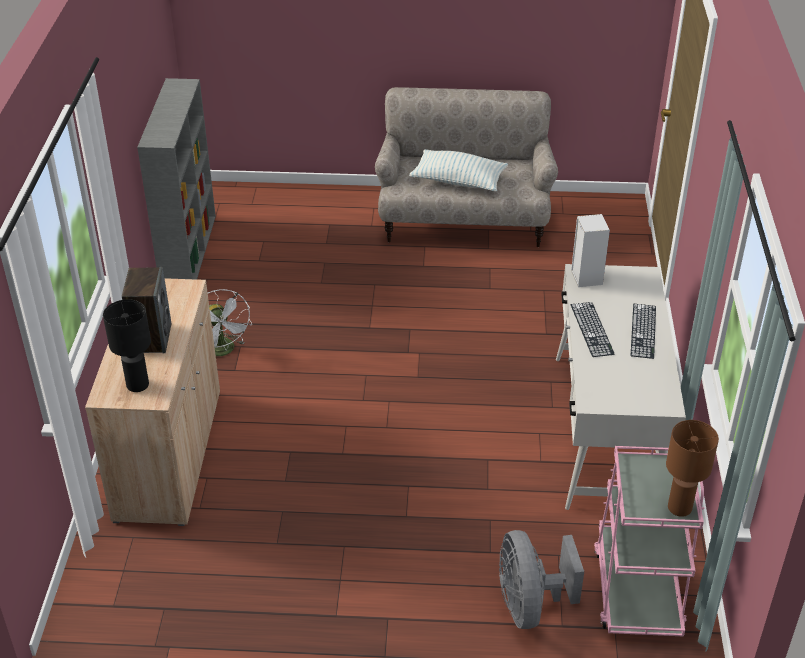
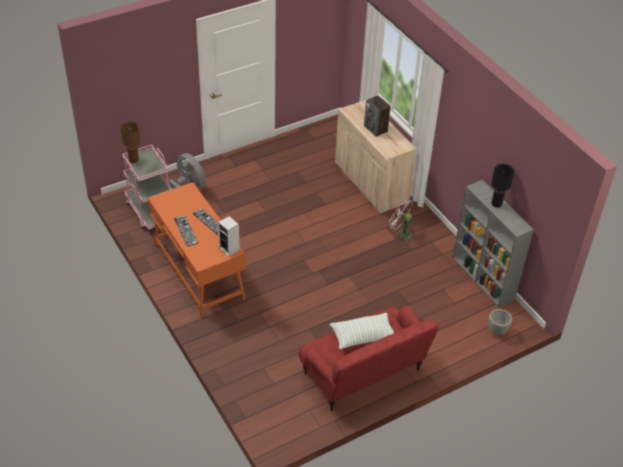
camera: 145 degrees right, 5 degrees up
(138, 384) = (359, 112): black table lamp -> black table lamp (496, 204)
(251, 197) = (497, 331): none -> grey planter
(463, 220) = (363, 373): beige sofa -> red sofa
(606, 431) = (198, 271): white desk -> orange desk

